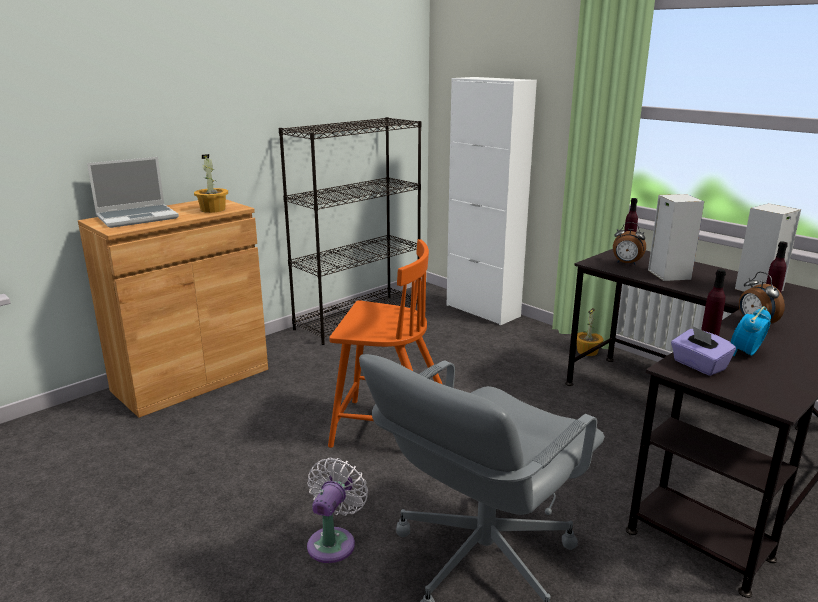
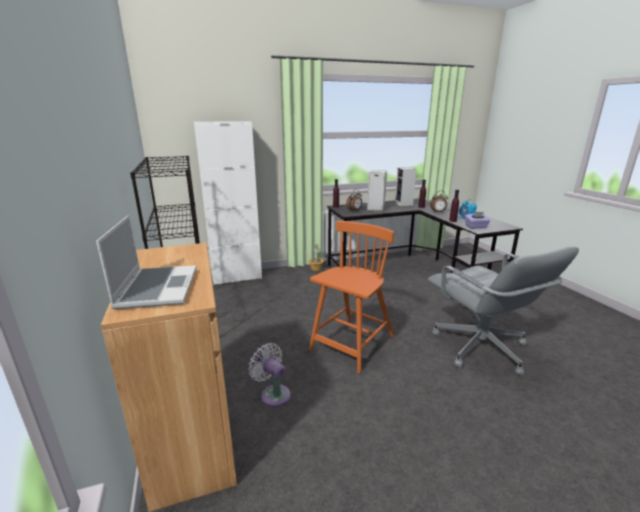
camera: 65 degrees left, 0 degrees up
(213, 209) = (186, 255): potted plant -> none
(333, 541) = (459, 393): white fan -> white fan (273, 394)

